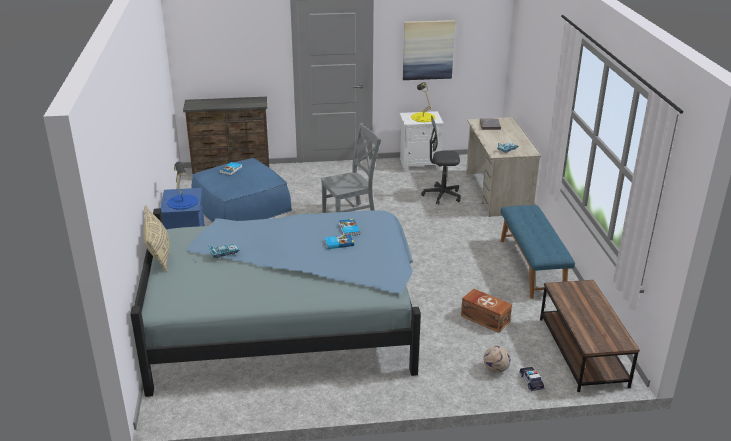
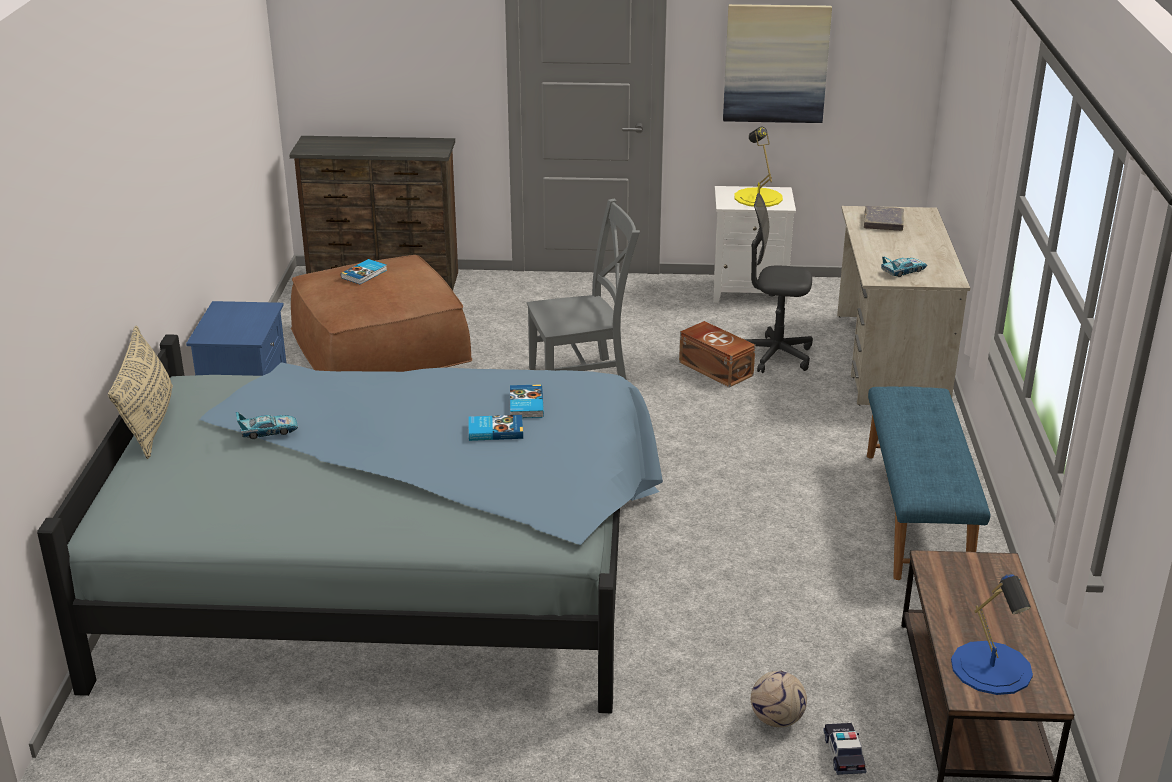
camera: 10 degrees right, 0 degrees up
(182, 202) = (237, 327): blue table lamp -> blue table lamp (991, 668)
(241, 205) = (379, 344): blue ottoman -> brown ottoman
(485, 318) = (786, 611): brown storage box -> brown storage box (715, 368)

